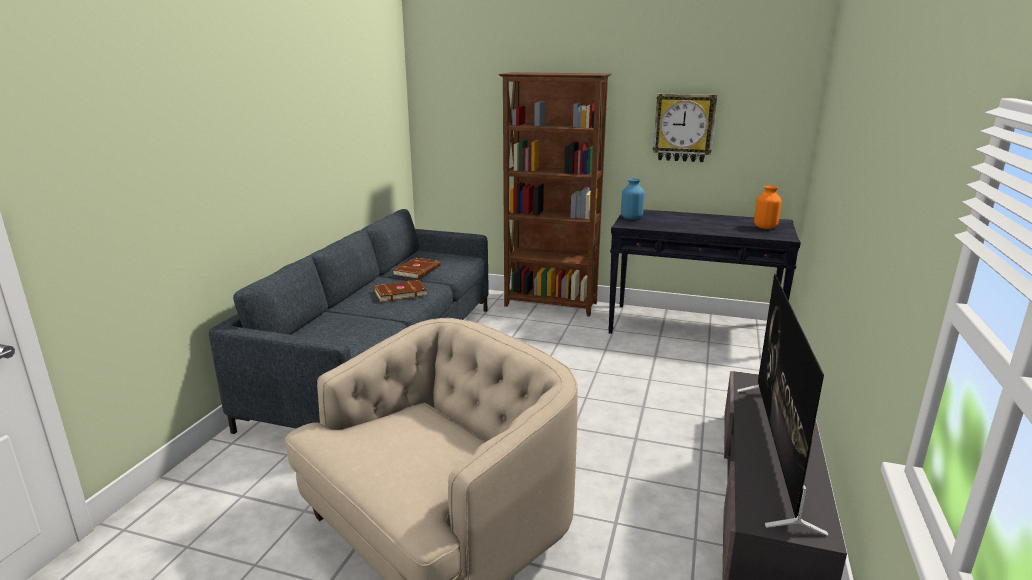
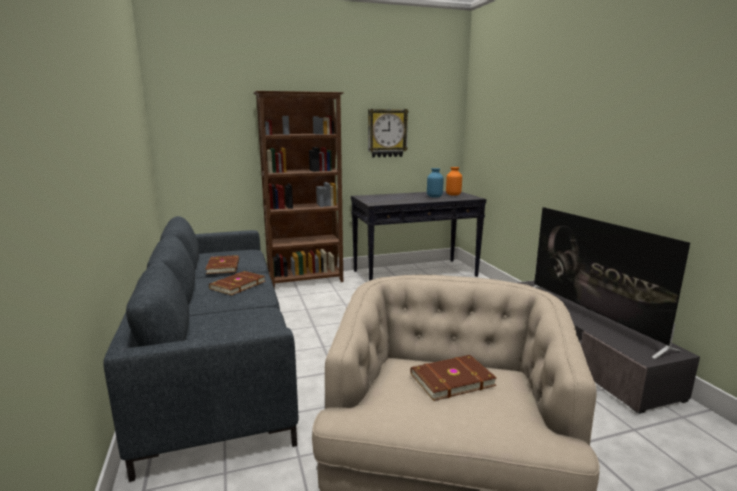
camera: 35 degrees left, 5 degrees down
(426, 438) = (451, 379): none -> brown book
(632, 218) = (369, 200): blue vase -> blue vase (434, 197)

